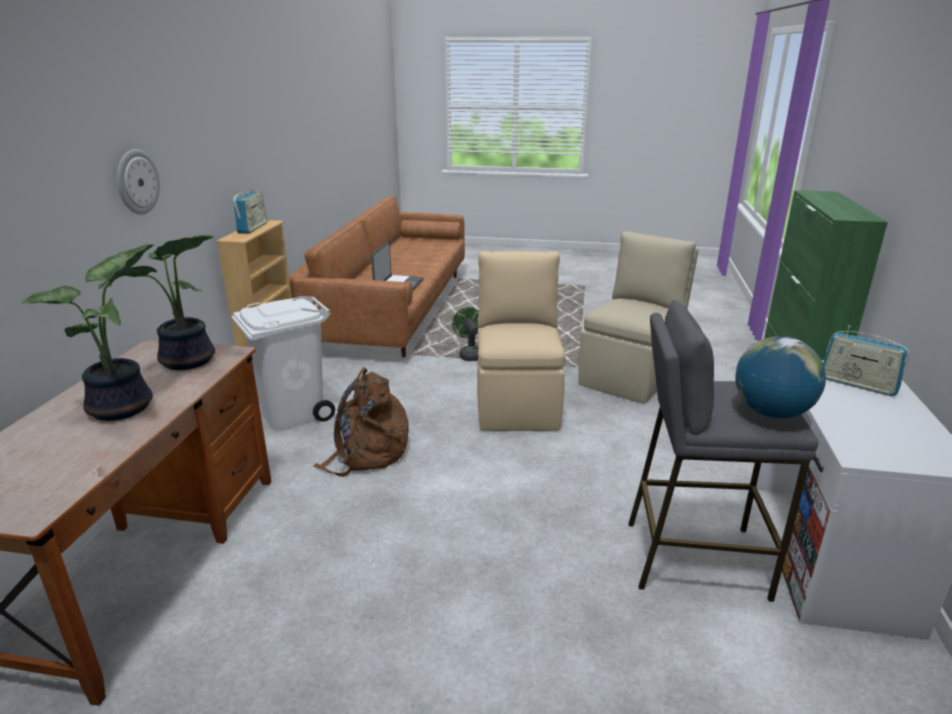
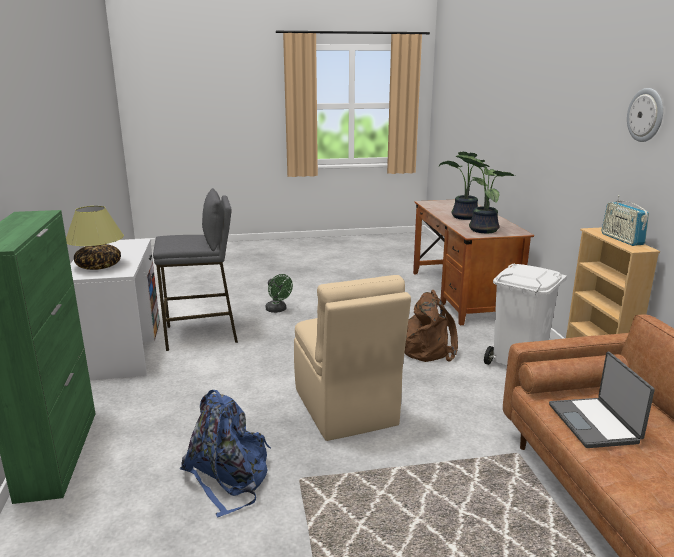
camera: 160 degrees right, 5 degrees down
(137, 182) = (570, 149): wall clock -> wall clock (646, 115)
(470, 354) = (449, 471): green fan -> green fan (278, 310)
(630, 376) = (229, 477): beige chair -> blue backpack
(771, 412) = (172, 237): globe -> none
(857, 384) = (98, 266): radio -> table lamp

